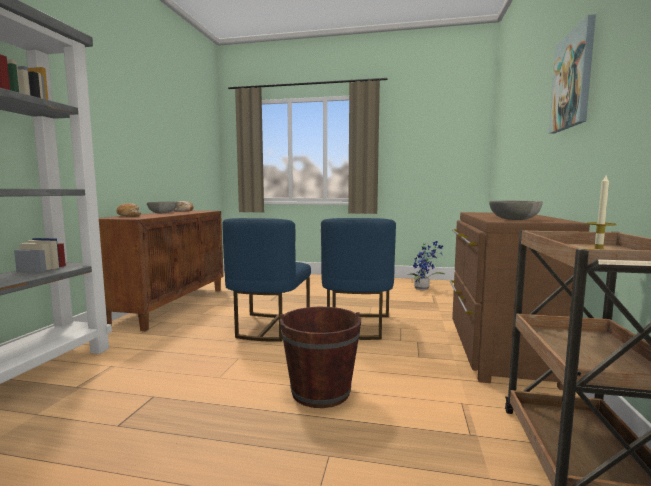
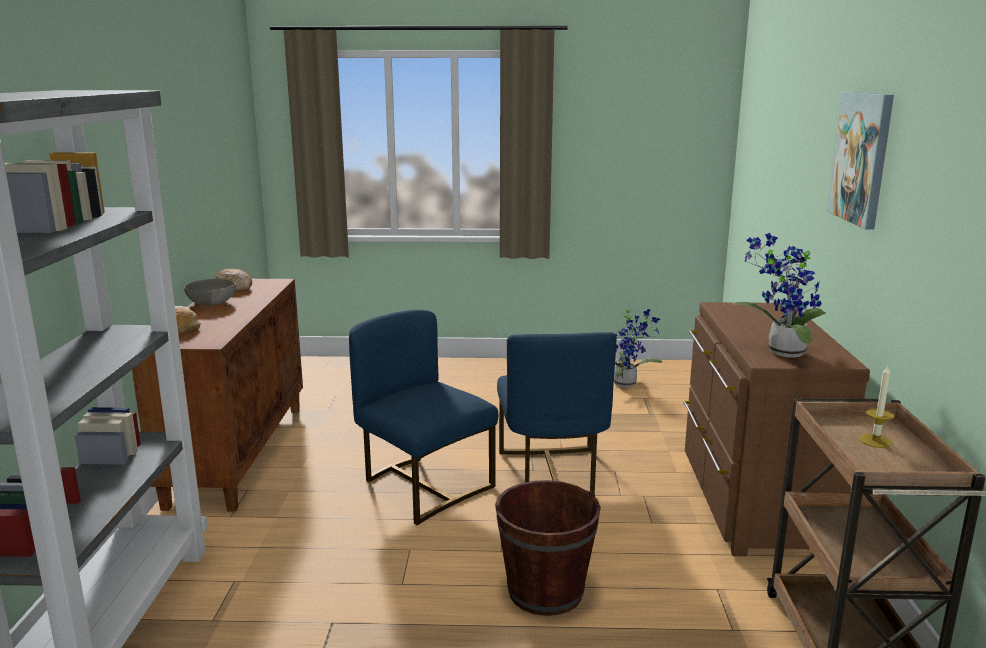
camera: 10 degrees left, 10 degrees up
(269, 327) = (423, 486): blue chair -> blue chair turned 135 degrees clockwise
(514, 219) = (781, 352): grey bowl -> potted plant

